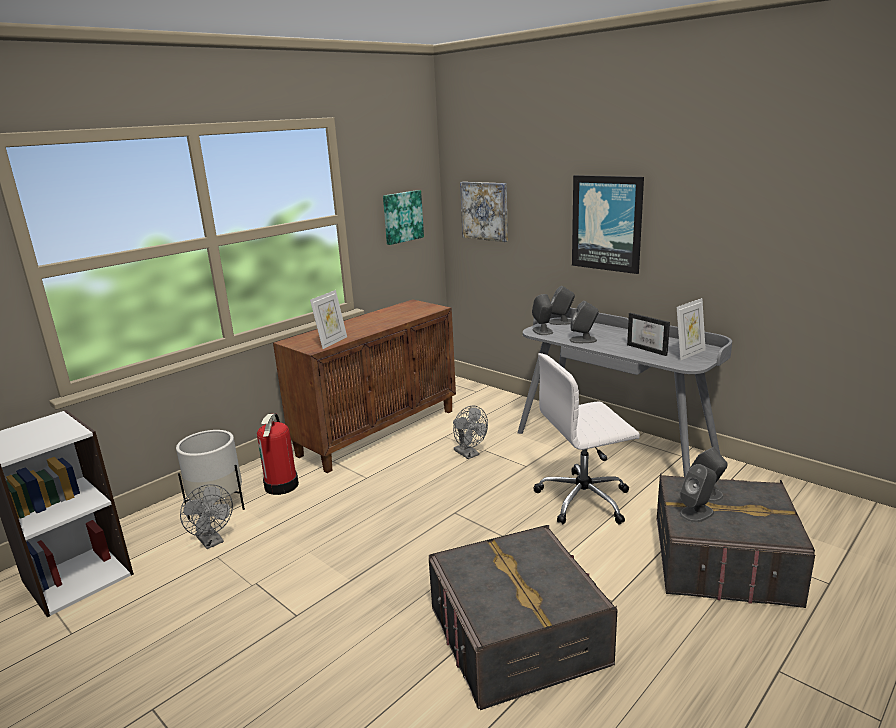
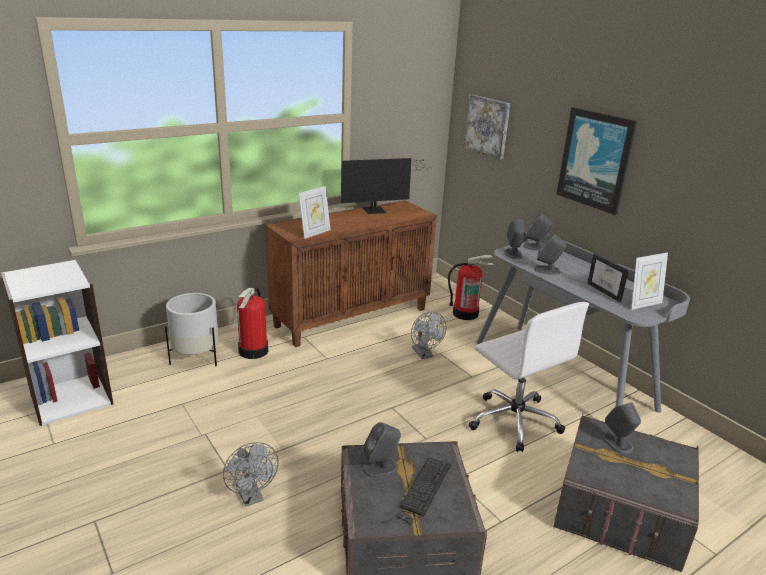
camera: 10 degrees right, 5 degrees up
(212, 541) = (182, 389): grey fan -> grey fan (251, 497)
(388, 312) = (378, 210): none -> monitor
(402, 217) = (408, 121): picture -> none
(495, 407) = (465, 313): none -> fire extinguisher
(532, 582) = (420, 492): none -> keyboard
(585, 499) = (514, 420): white office chair -> white office chair turned 120 degrees counterclockwise
(697, 513) = (600, 460): grey speaker -> grey speaker (381, 467)

